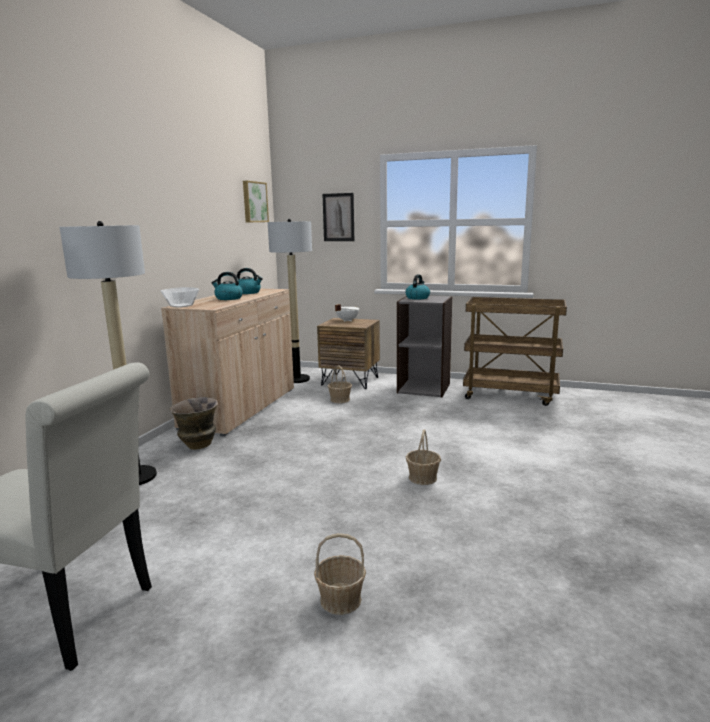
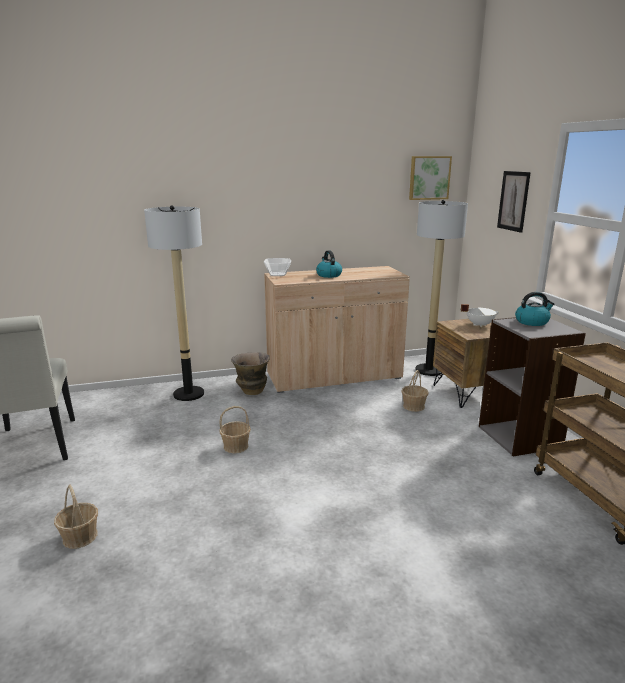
camera: 55 degrees right, 5 degrees up
(248, 292) = (365, 272): kettle -> none
(423, 478) = (297, 510): basket -> basket (236, 446)

